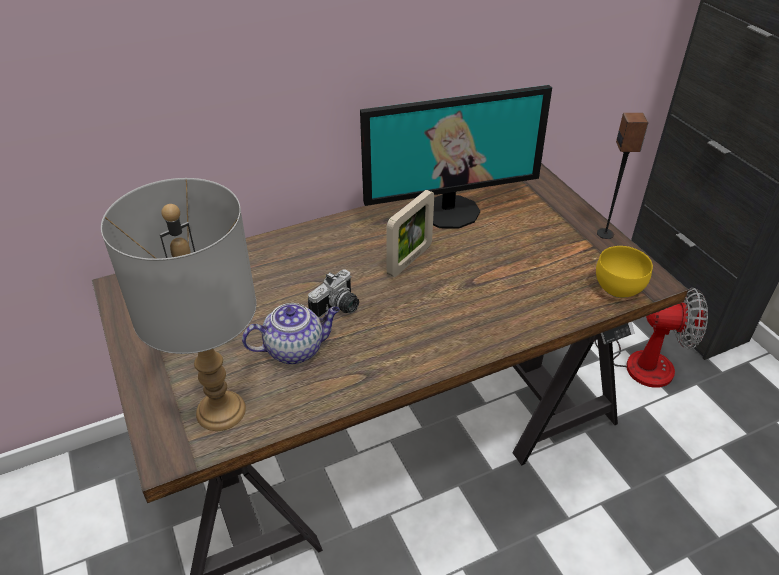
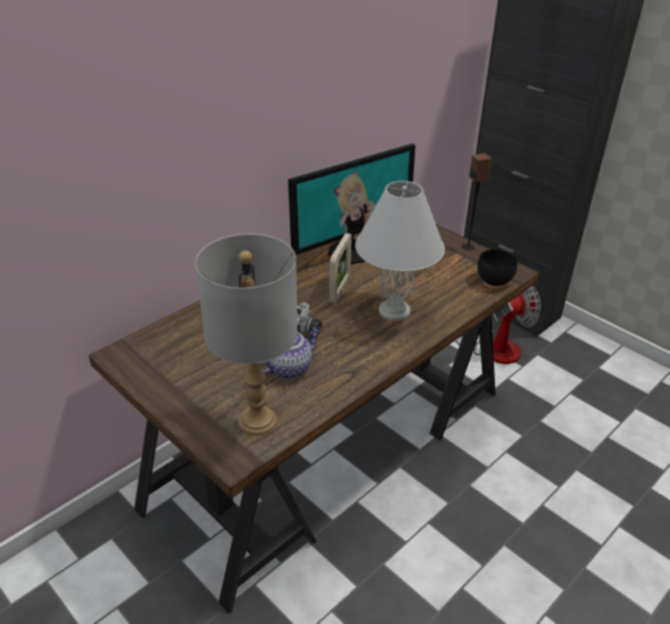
camera: 20 degrees left, 5 degrees down
(462, 302) = (393, 311): none -> white table lamp
(616, 288) = (492, 280): yellow bowl -> black bowl

